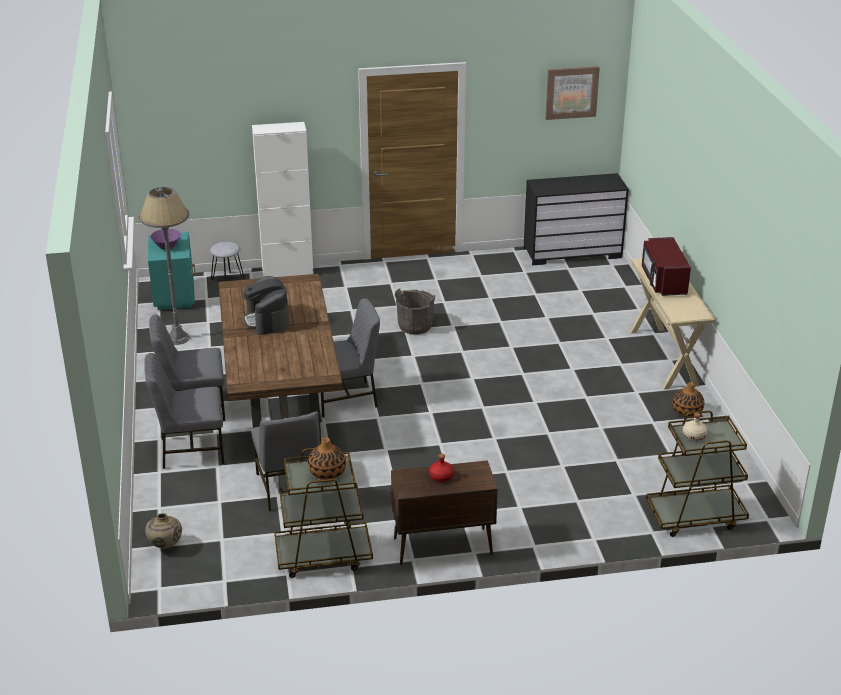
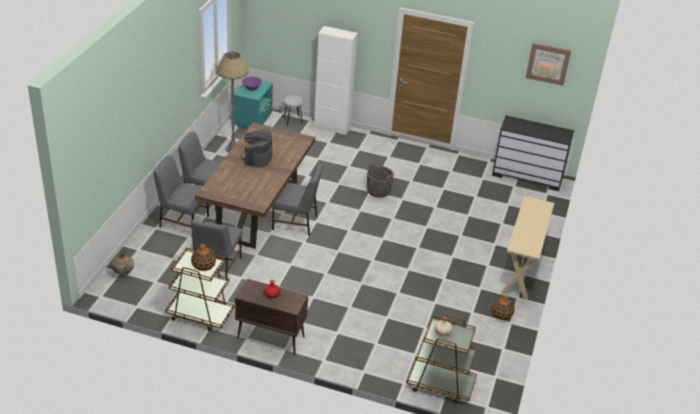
camera: 25 degrees right, 5 degrees up
(663, 281) = (529, 219): red microwave -> none

